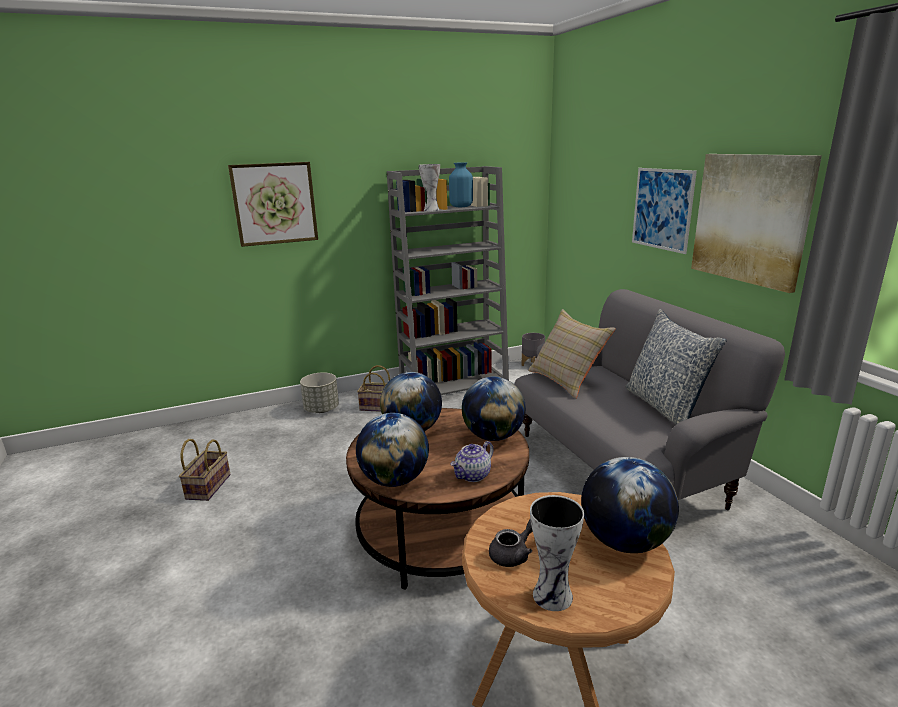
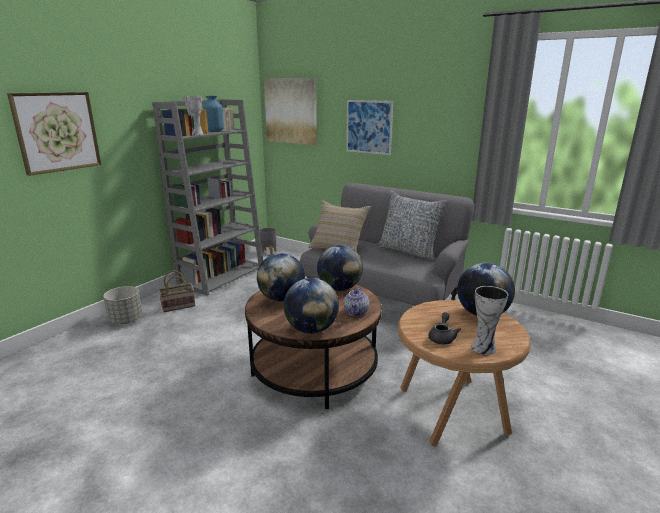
camera: 35 degrees left, 0 degrees up
(208, 486) = (79, 407): basket -> none
(750, 219) = (434, 129): picture -> picture (291, 111)

